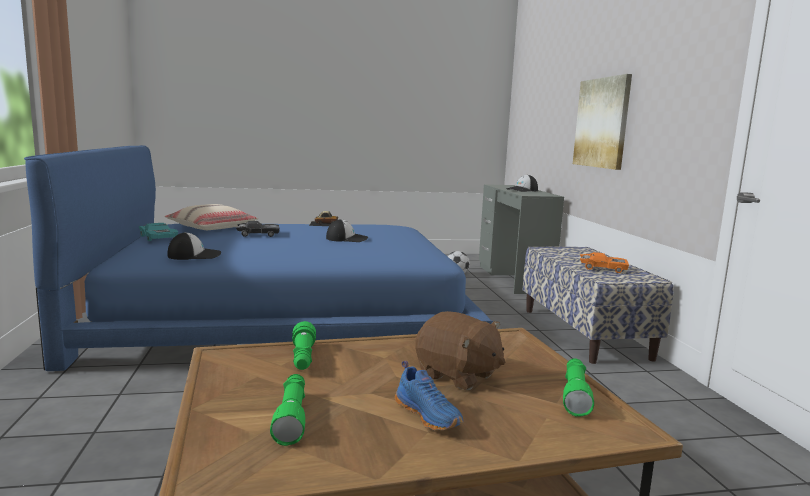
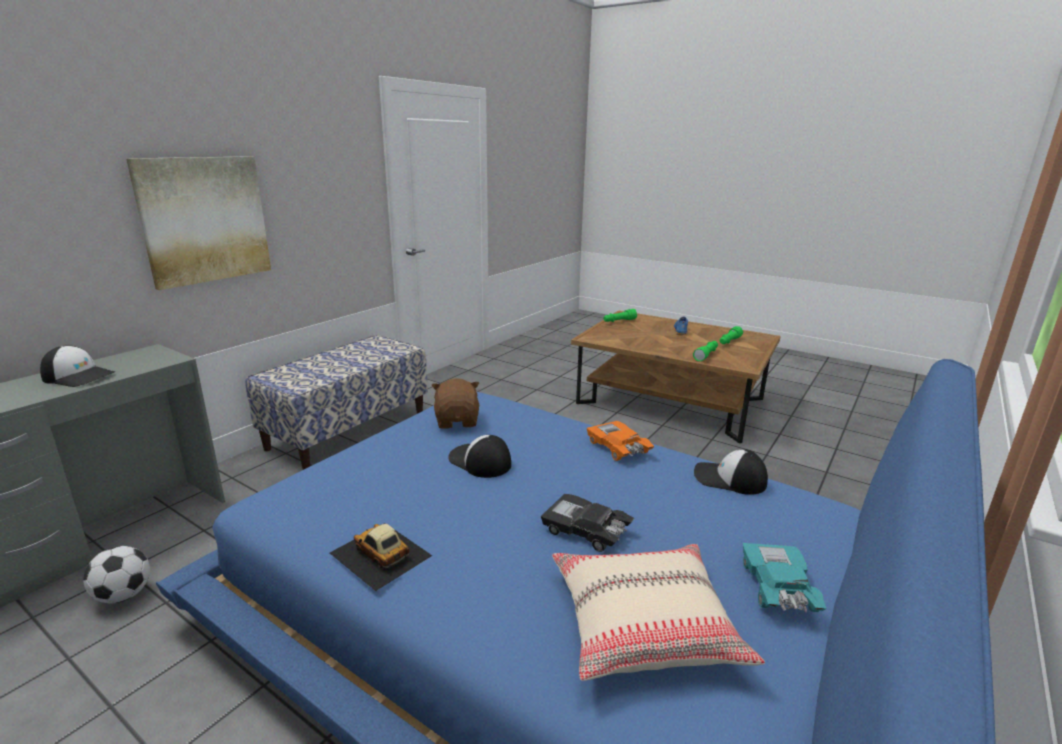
camera: 135 degrees left, 10 degrees up
(457, 375) = (648, 335): brown plush toy -> brown plush toy (457, 421)
(603, 268) = (364, 354): orange toy car -> orange toy car (618, 447)

